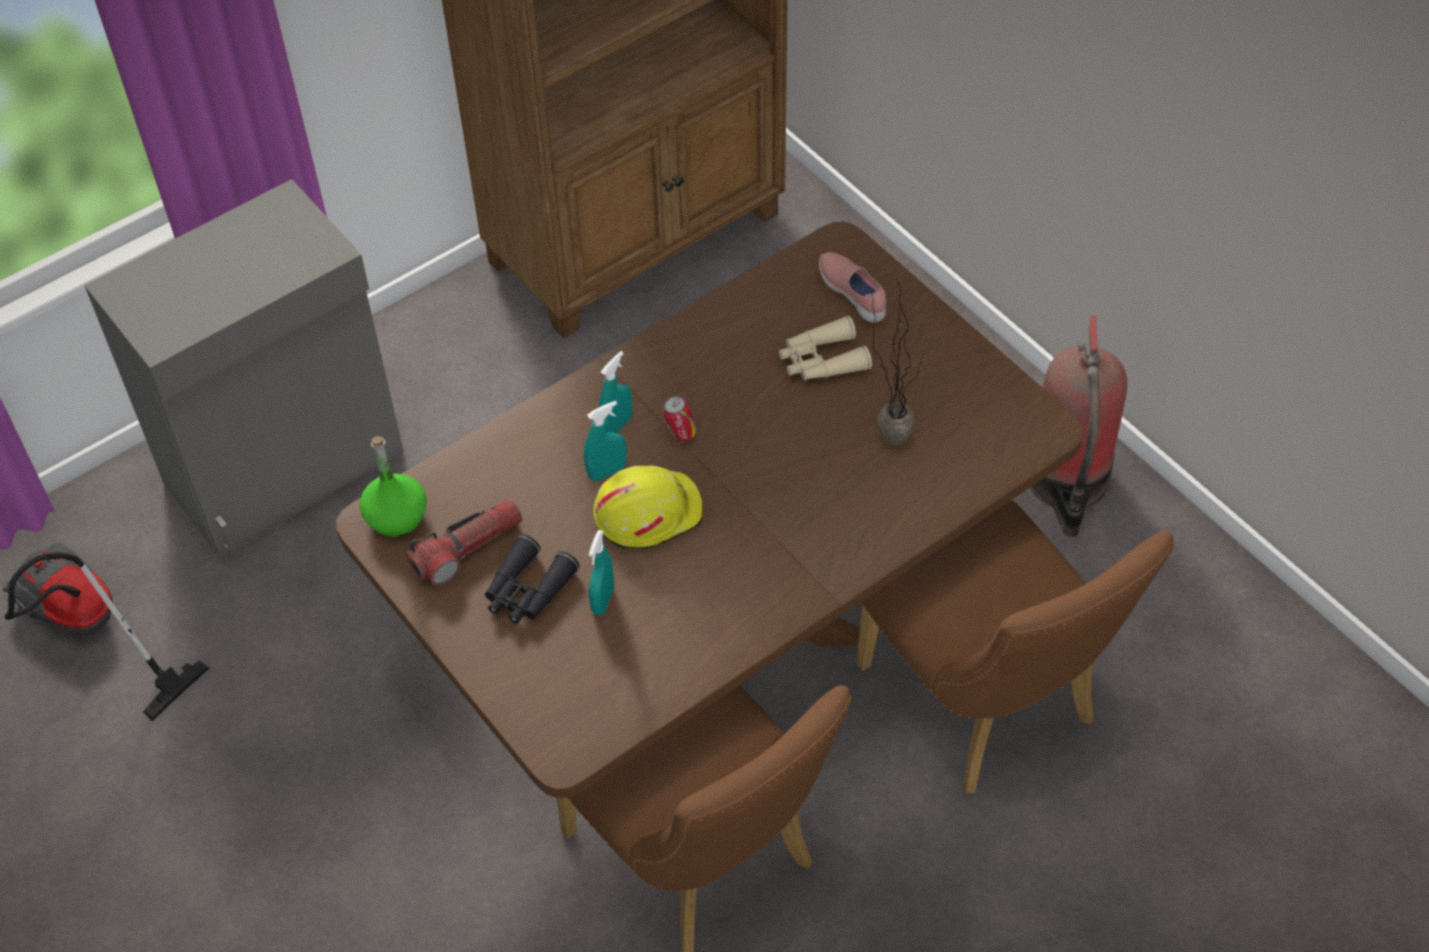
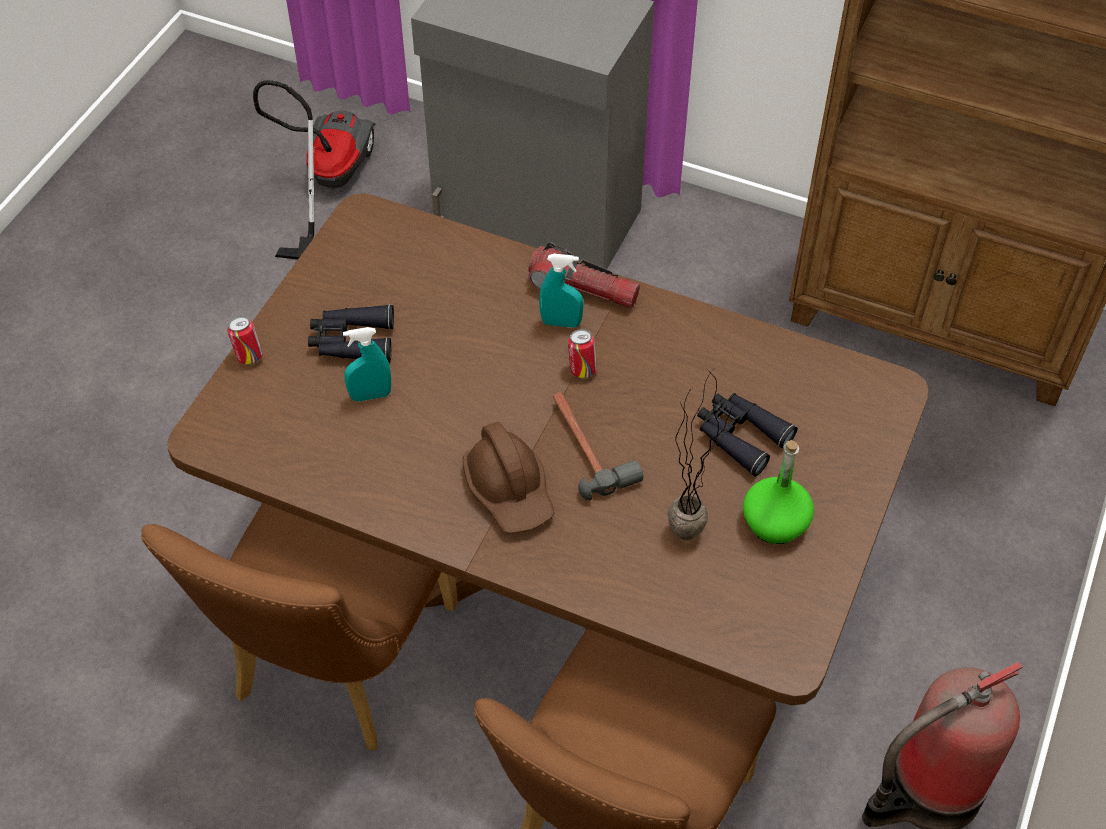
camera: 60 degrees right, 0 degrees up
(396, 517) = (376, 227): green bottle -> green bottle (775, 522)
(467, 549) = (371, 285): flashlight -> flashlight (583, 289)
(487, 681) = (249, 356): none -> can
(607, 472) = (507, 338): turquoise spray bottle -> none
(648, 512) = (481, 385): yellow hard hat -> none
(766, 466) = (587, 447): none -> hammer
(777, 539) = (509, 490): none -> brown hard hat
(821, 360) = (740, 436): beige binoculars -> black binoculars
(853, 294) = (840, 426): pink shoe -> none

